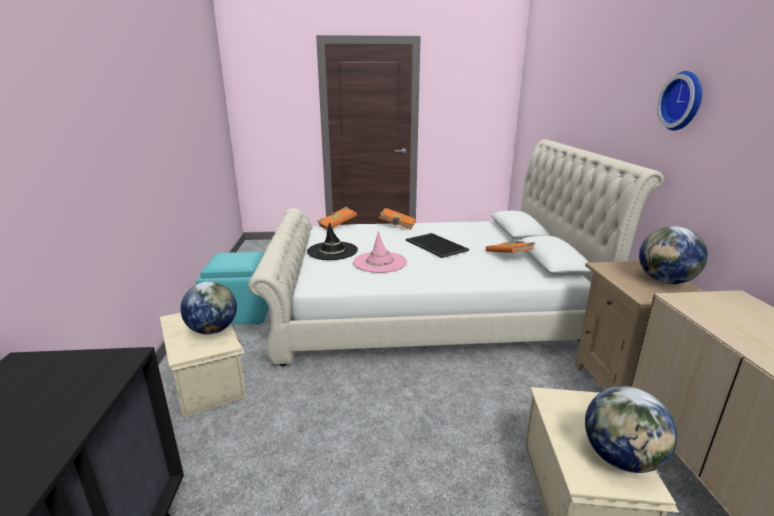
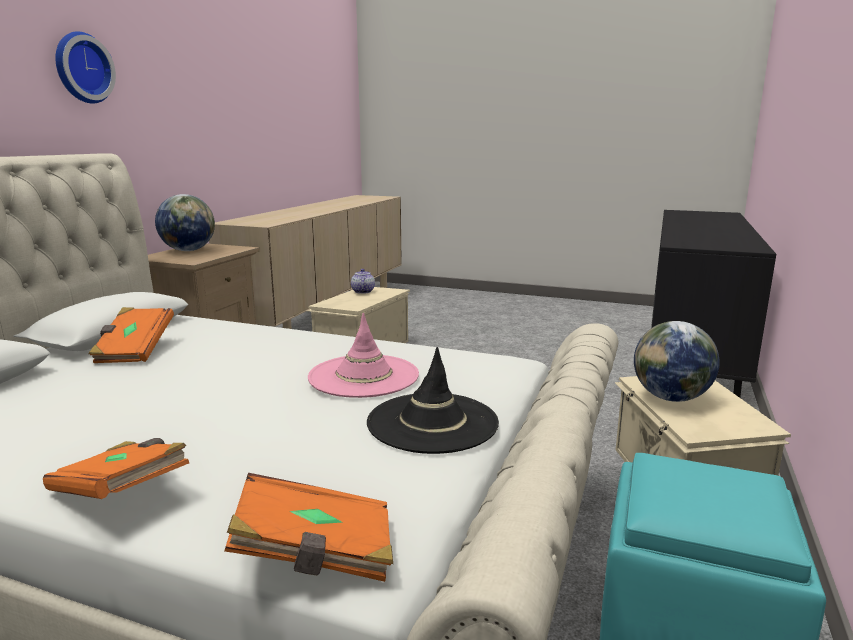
camera: 155 degrees left, 5 degrees down
(435, 245) = (198, 389): tray -> none
(621, 458) = (362, 291): globe -> teapot

